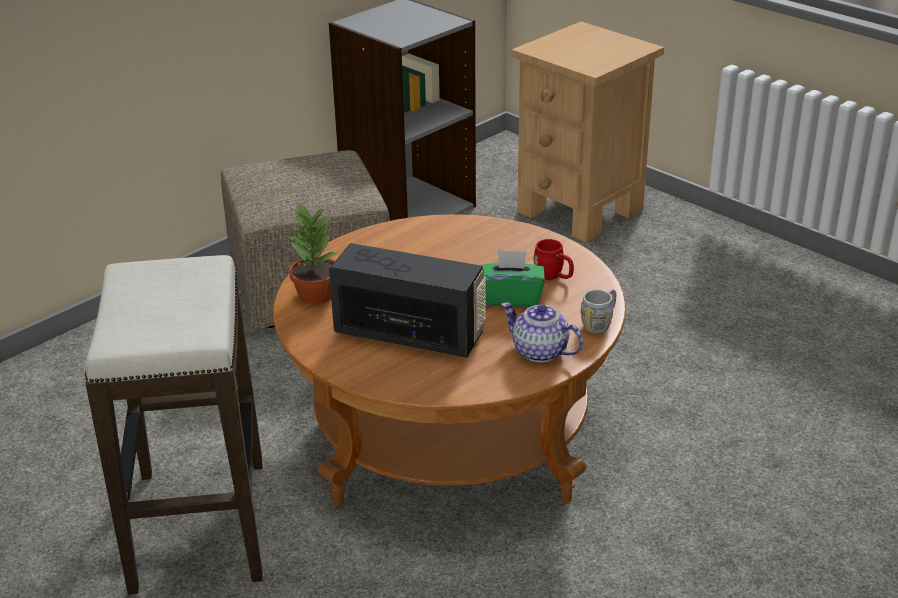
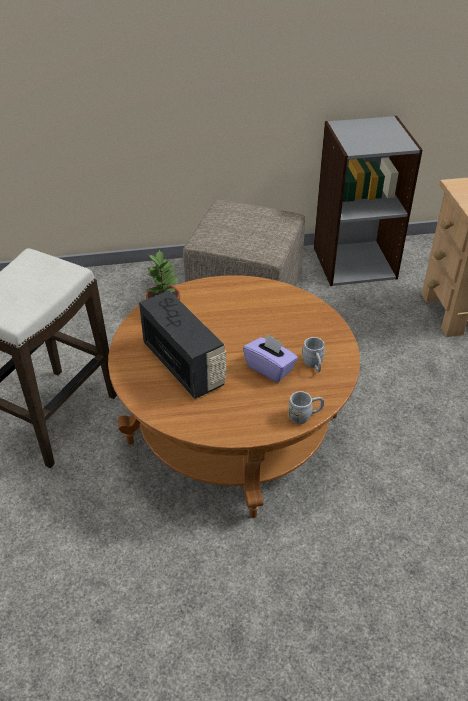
camera: 35 degrees right, 10 degrees up
(510, 298) = (270, 368): green tissue box -> purple tissue box
(540, 352) = (244, 418): teapot -> none
(553, 276) = (313, 365): red mug -> grey mug

